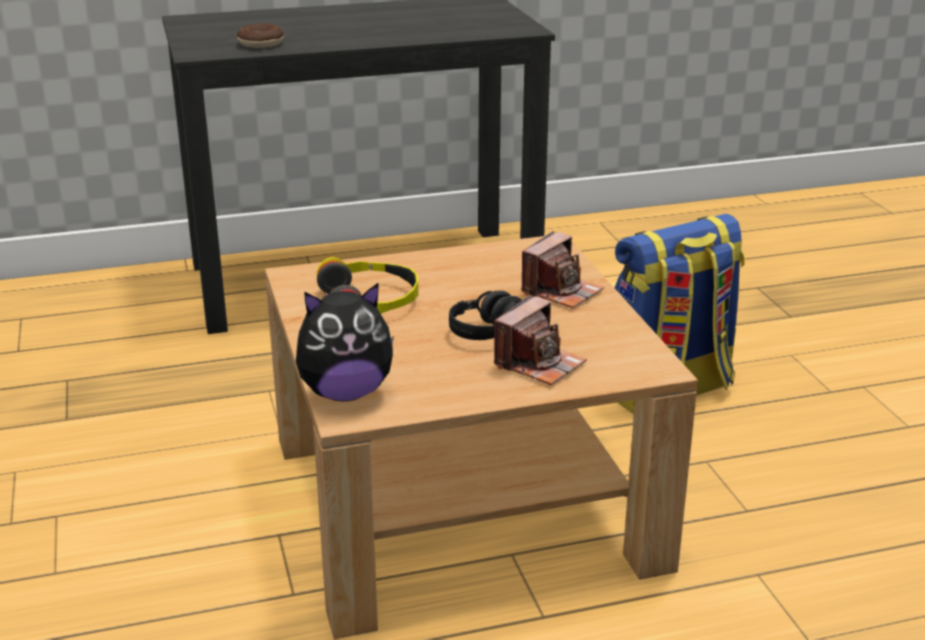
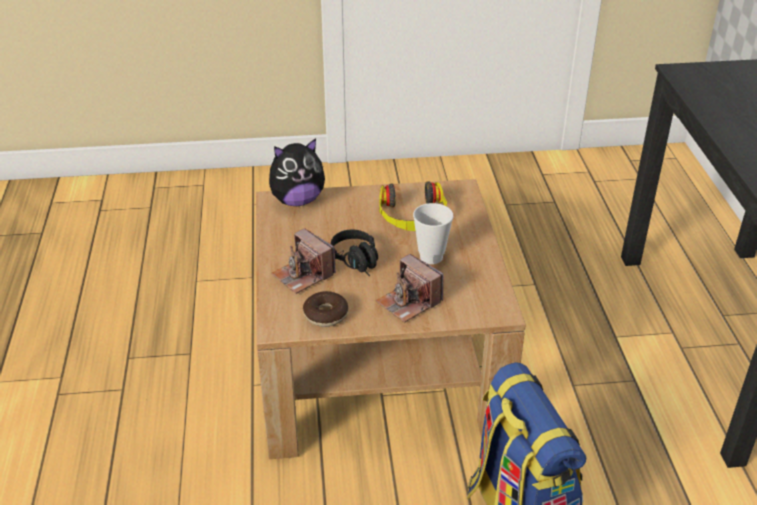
camera: 100 degrees right, 10 degrees up
(261, 44) = (717, 96): donut -> donut (326, 315)
(345, 392) = (297, 200): plush toy -> plush toy turned 105 degrees counterclockwise
(463, 284) = (431, 257): none -> cup

